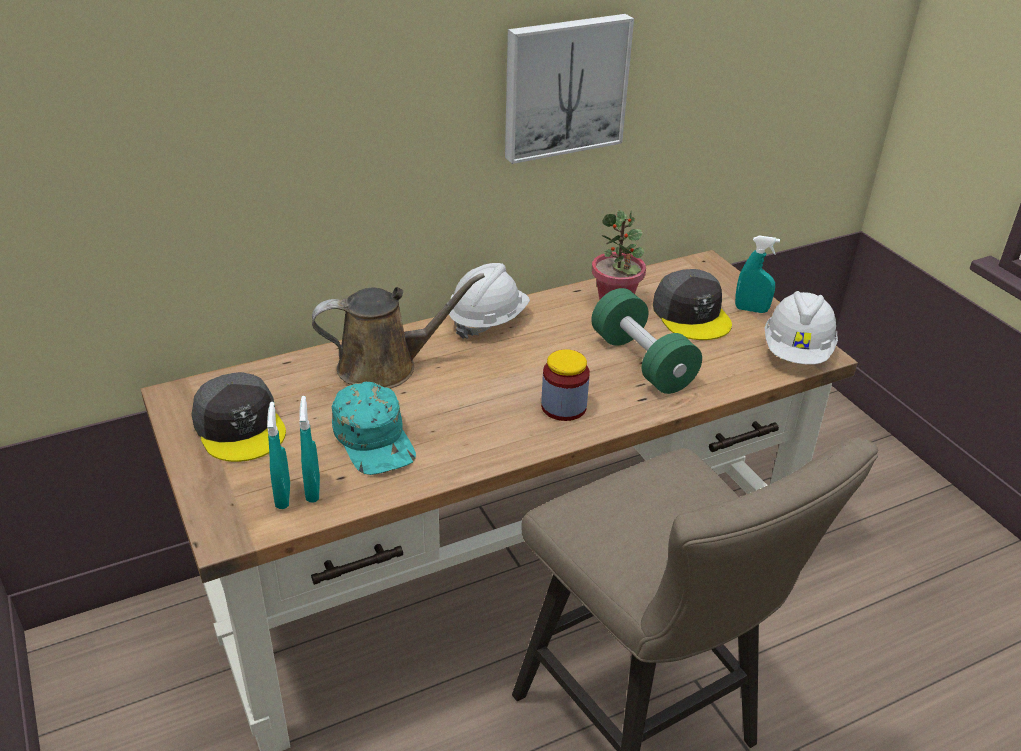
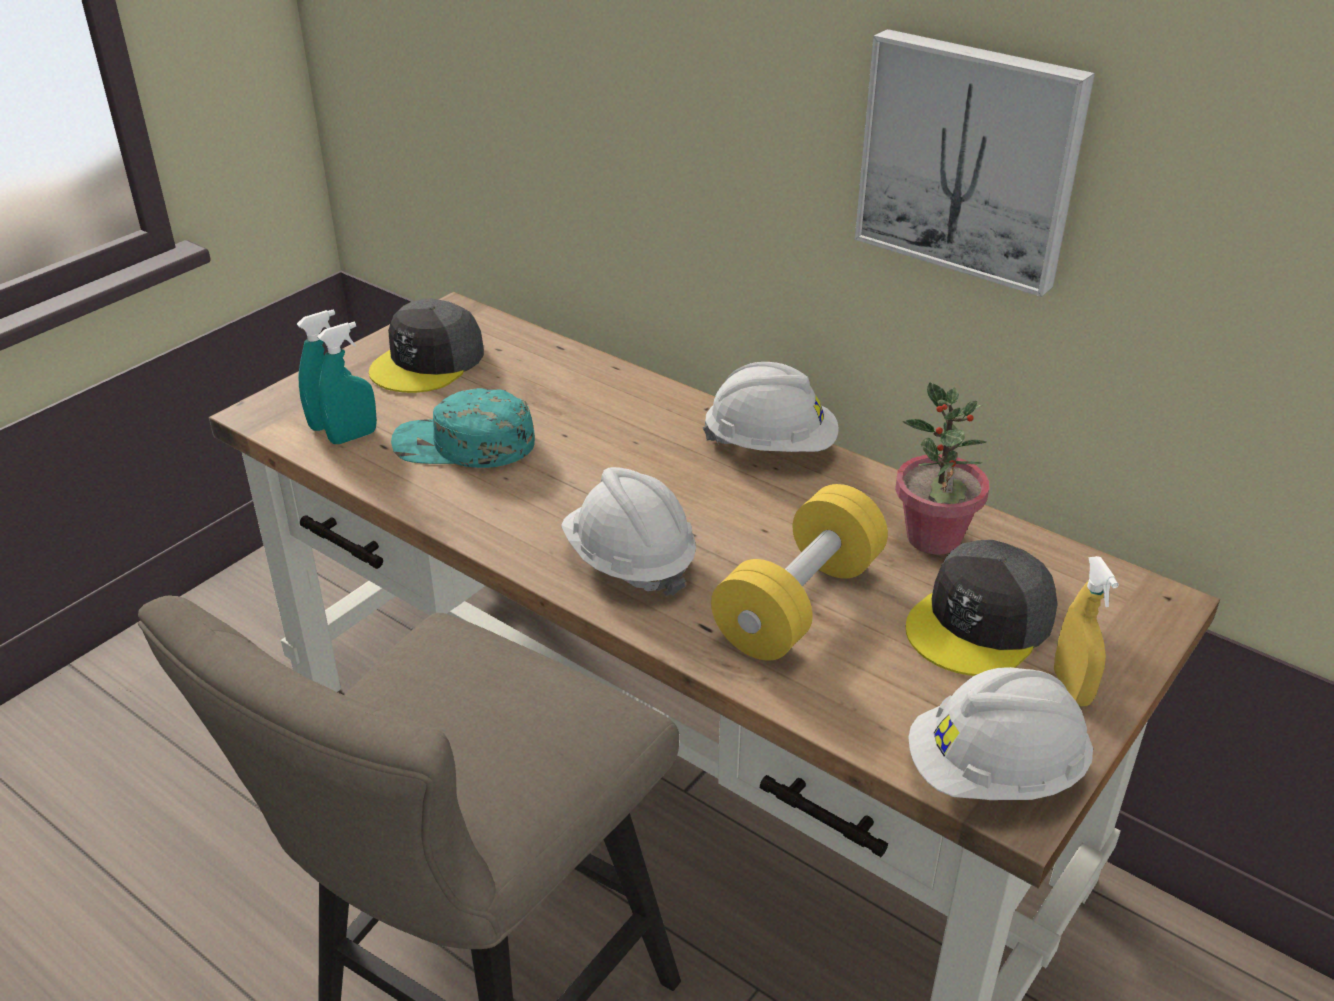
camera: 65 degrees right, 0 degrees up
(374, 439) = (463, 445): turquoise cap -> turquoise cap turned 60 degrees clockwise
(385, 366) = (604, 407): brown watering can -> none
(563, 407) = (629, 561): jar -> white hard hat
(642, 362) = (799, 604): green dumbbell -> yellow dumbbell
(751, 310) = (1072, 688): turquoise spray bottle -> yellow spray bottle

